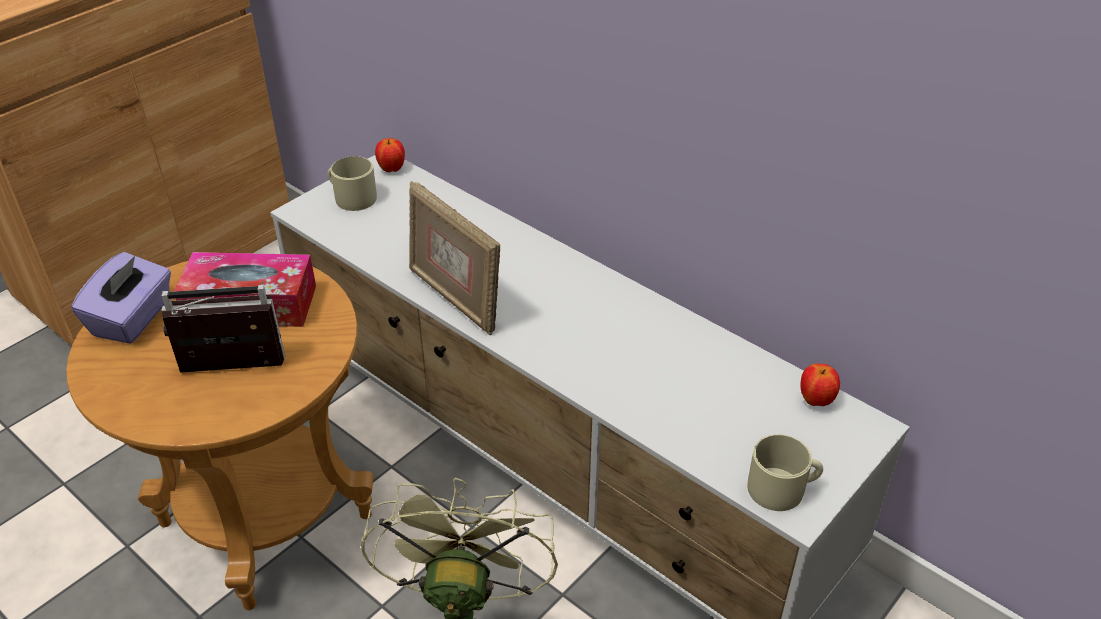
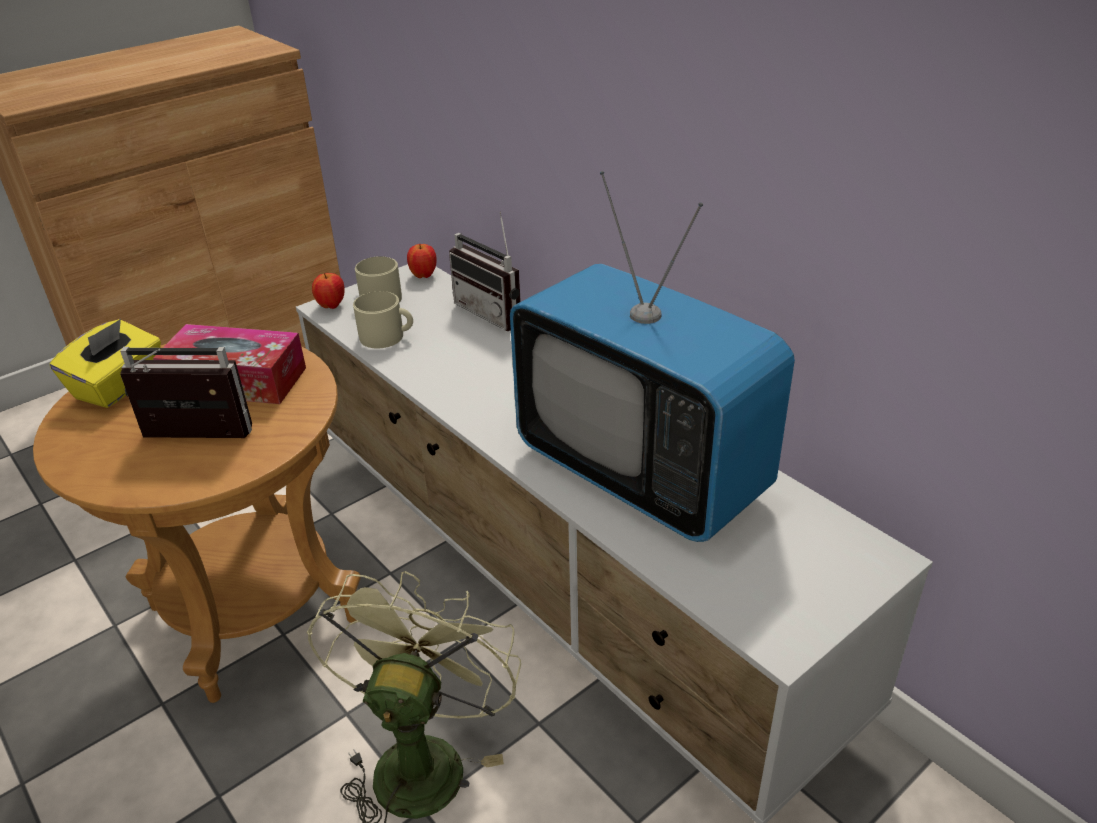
camera: 10 degrees right, 5 degrees down
(133, 319) = (119, 386): purple tissue box -> yellow tissue box
(454, 298) = (451, 394): picture frame -> none
(475, 207) = (496, 312): none -> radio
(649, 364) = (642, 472): none -> television
(783, 488) = (768, 616): beige mug -> beige mug (387, 336)
(816, 400) = (824, 524): apple -> apple (331, 306)

